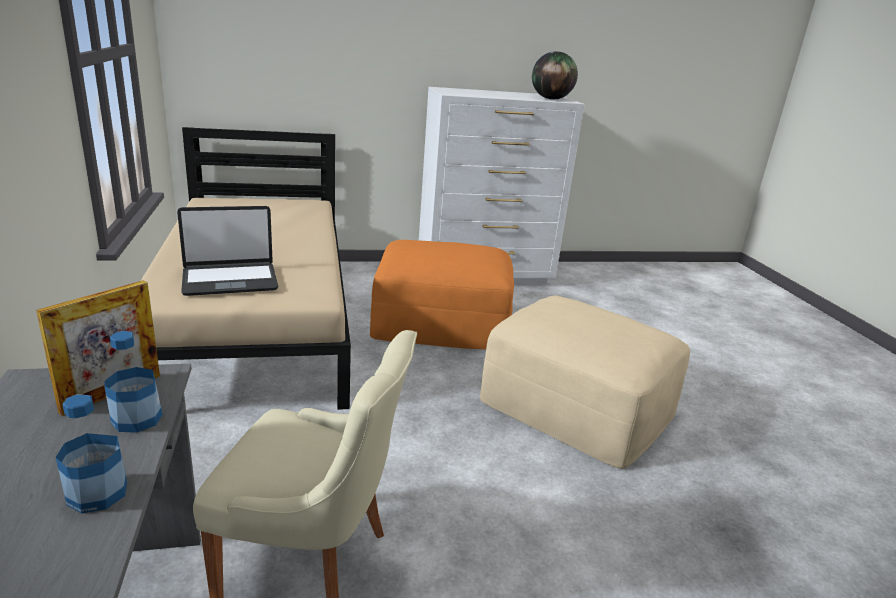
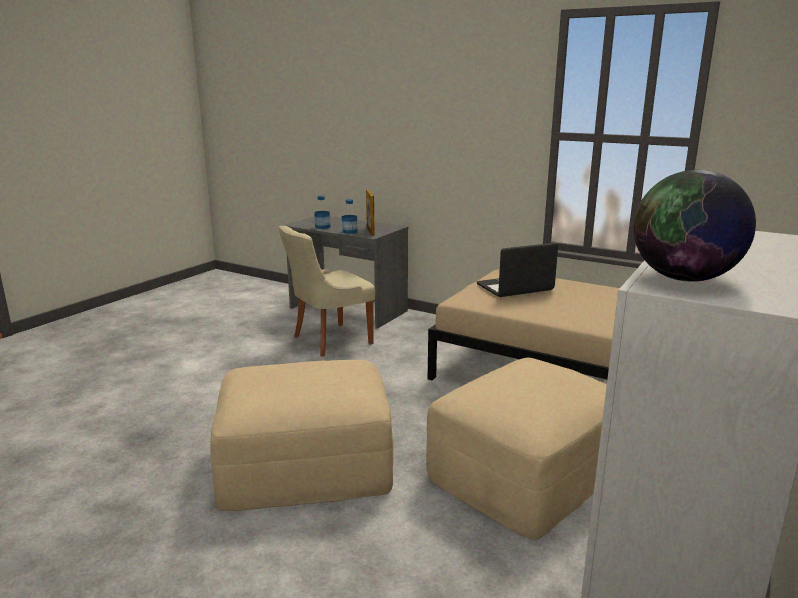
camera: 135 degrees right, 5 degrees down
(230, 280) = (515, 288): laptop -> laptop turned 45 degrees clockwise
(441, 321) = (526, 471): orange ottoman -> beige ottoman

